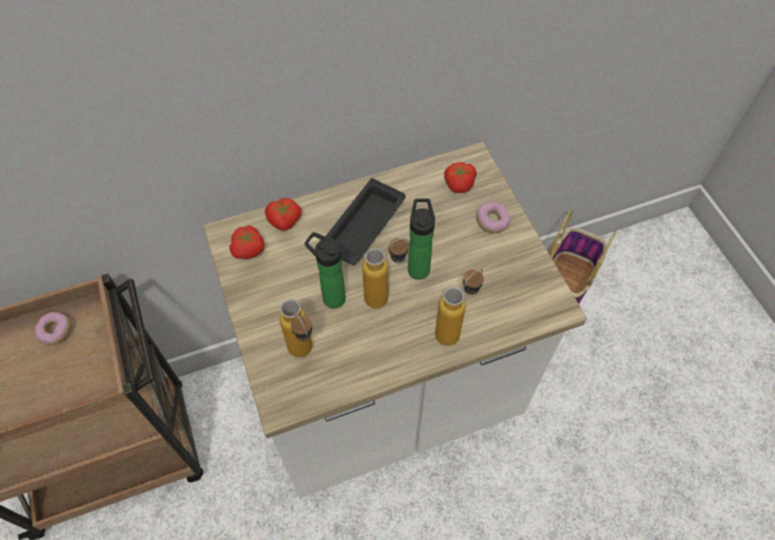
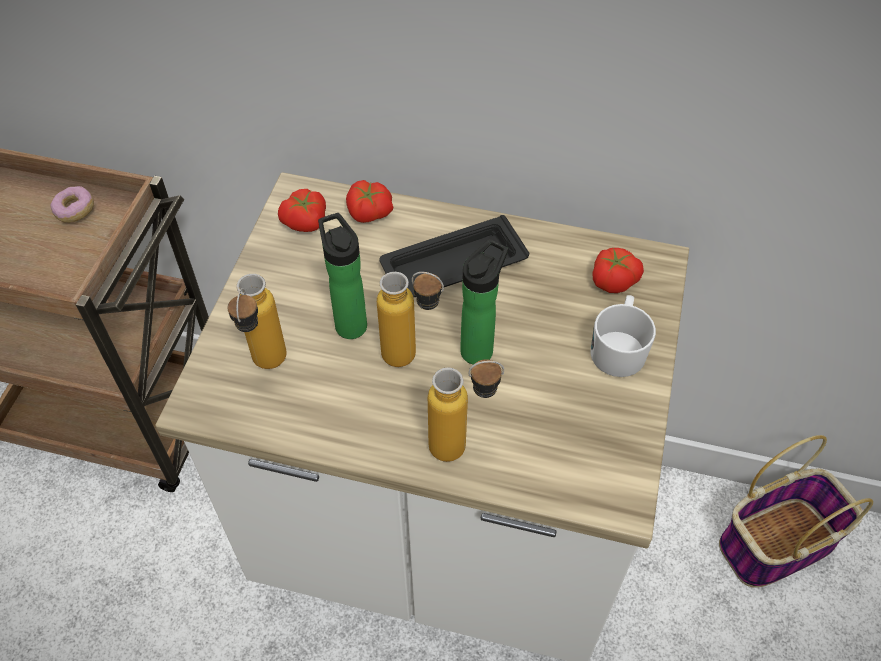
camera: 35 degrees right, 5 degrees down
(492, 222) = (619, 348): donut -> white mug

